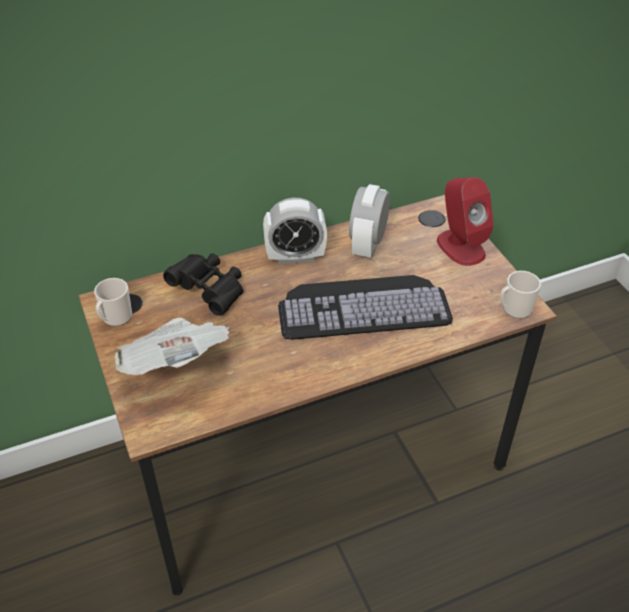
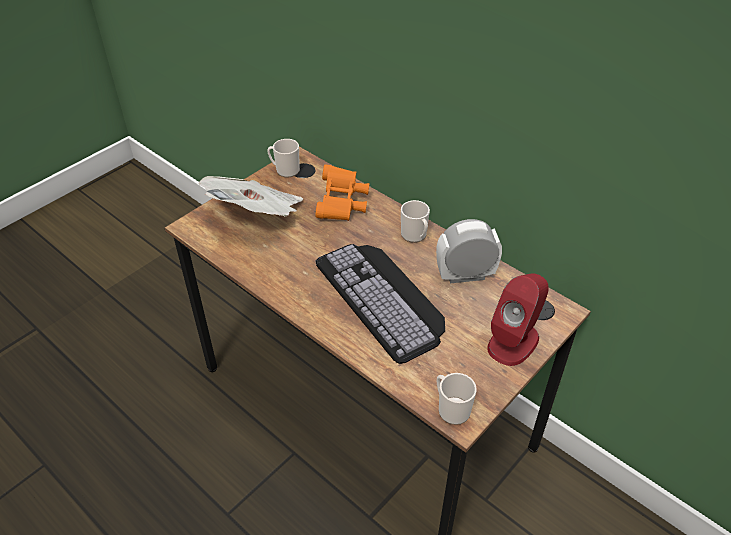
camera: 65 degrees right, 0 degrees up
(210, 291) = (342, 204): black binoculars -> orange binoculars
(295, 256) = (415, 236): alarm clock -> mug

